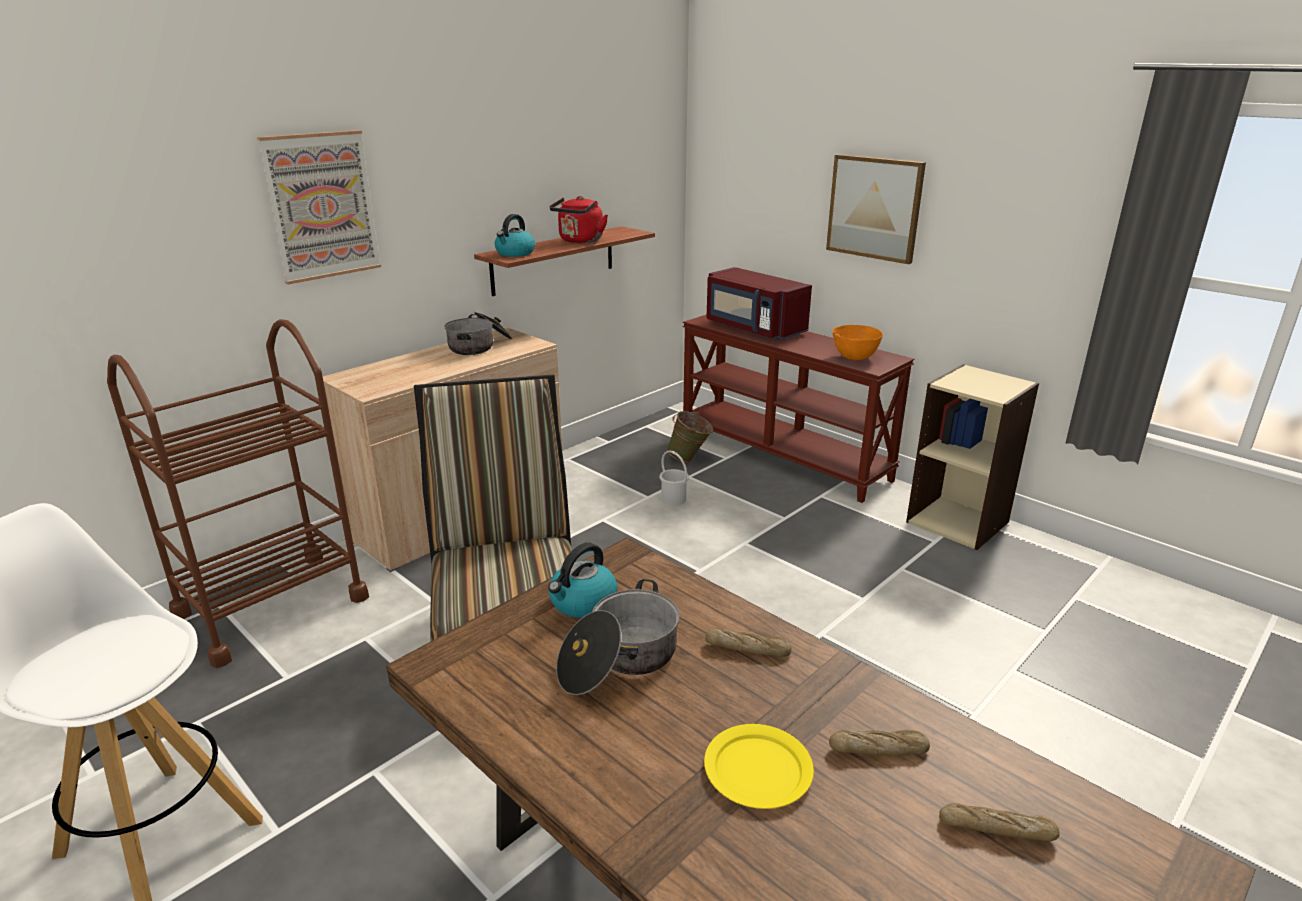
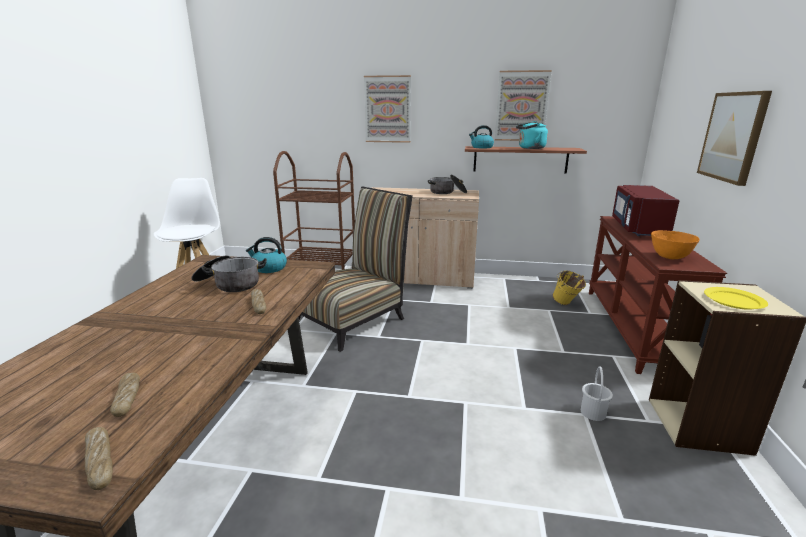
camera: 55 degrees right, 5 degrees down
(544, 172) = (521, 106): none -> picture
(580, 241) = (530, 148): red kettle -> turquoise kettle
(673, 499) = (519, 314): white bucket -> white bucket (593, 412)
(690, 459) = (566, 304): green bucket -> yellow bucket
(757, 770) = (160, 327): yellow plate -> yellow plate (733, 300)
(878, 749) = (188, 352): bread -> bread (100, 462)

